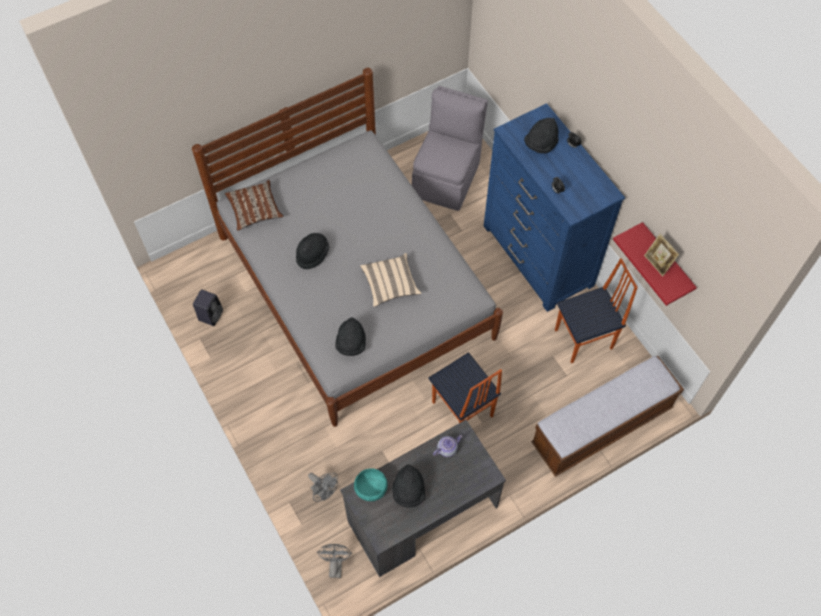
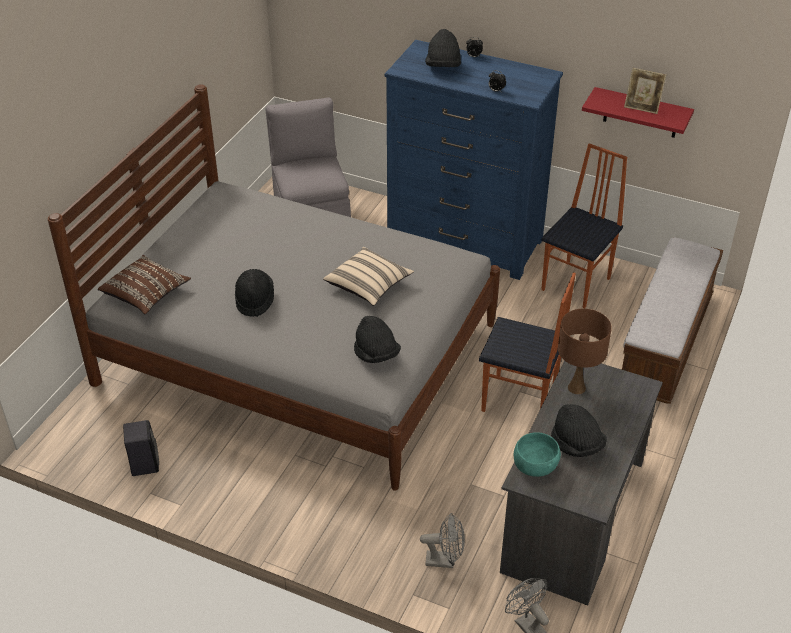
camera: 35 degrees left, 20 degrees down
(446, 449) = (576, 388): teapot -> brown table lamp

